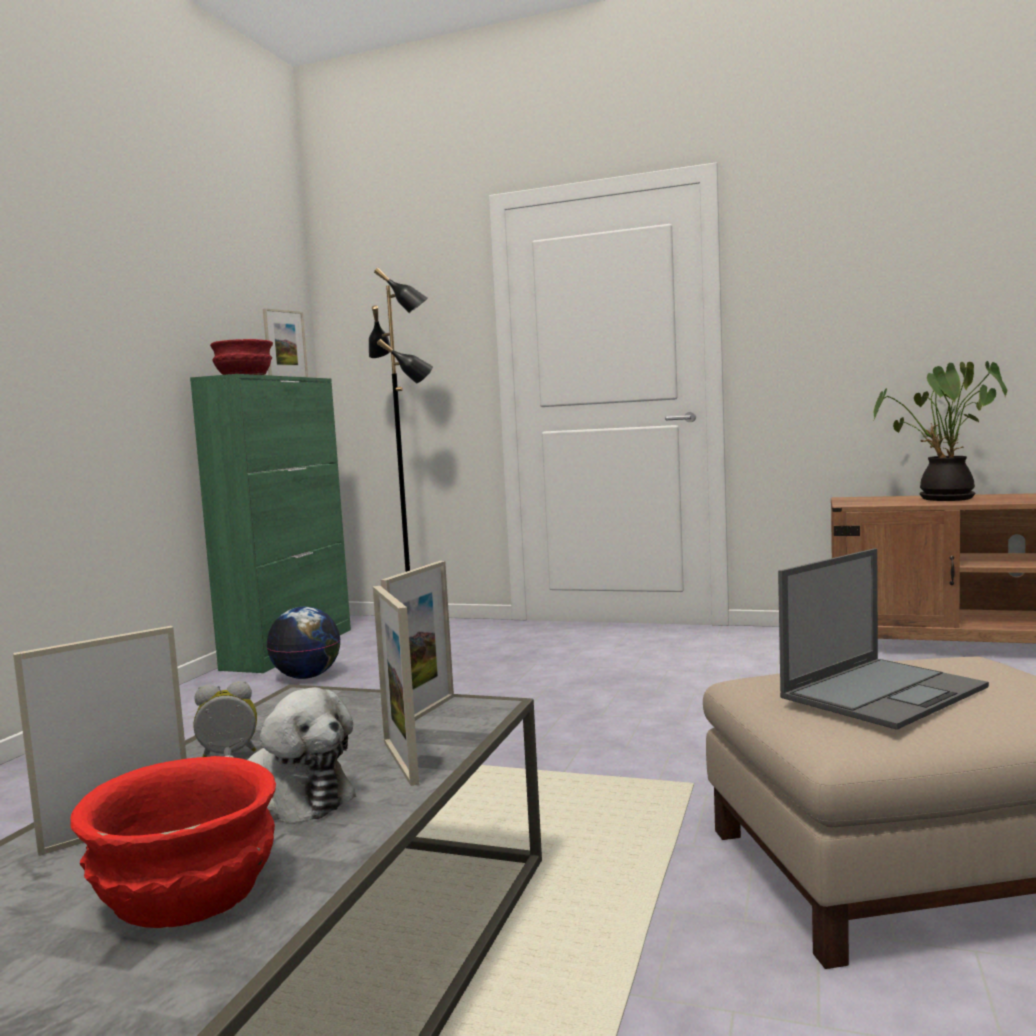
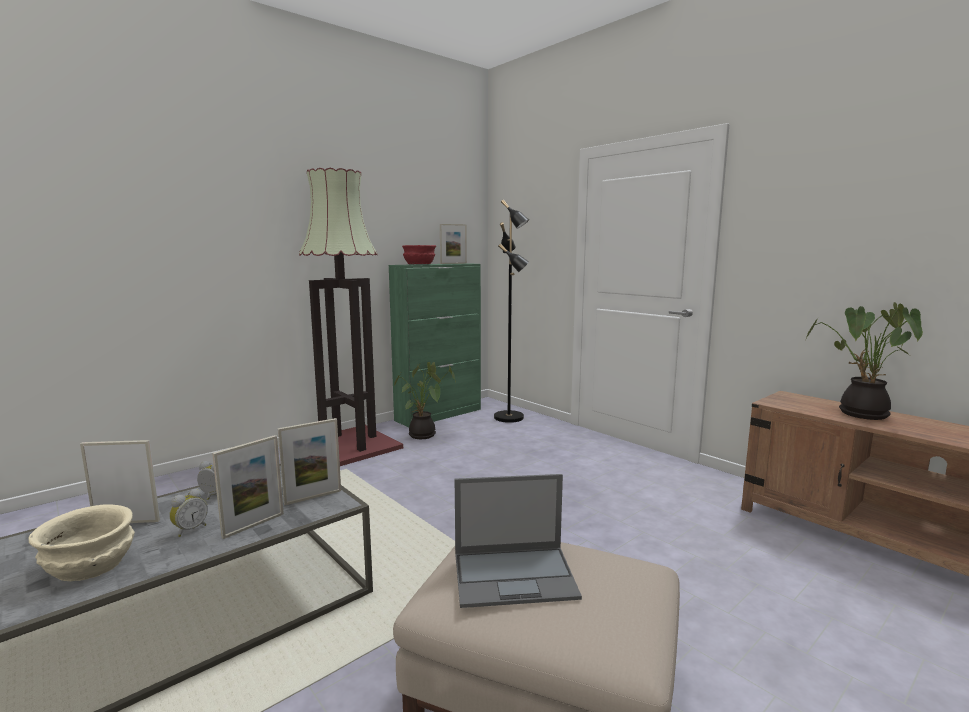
camera: 30 degrees right, 5 degrees up
(186, 717) = (349, 446): none -> floor lamp
(187, 892) = (91, 564): red bowl -> beige bowl
(289, 798) = (190, 529): plush toy -> alarm clock
(307, 677) = (424, 436): globe -> potted plant
(400, 762) = (253, 525): picture frame -> picture frame turned 150 degrees counterclockwise

